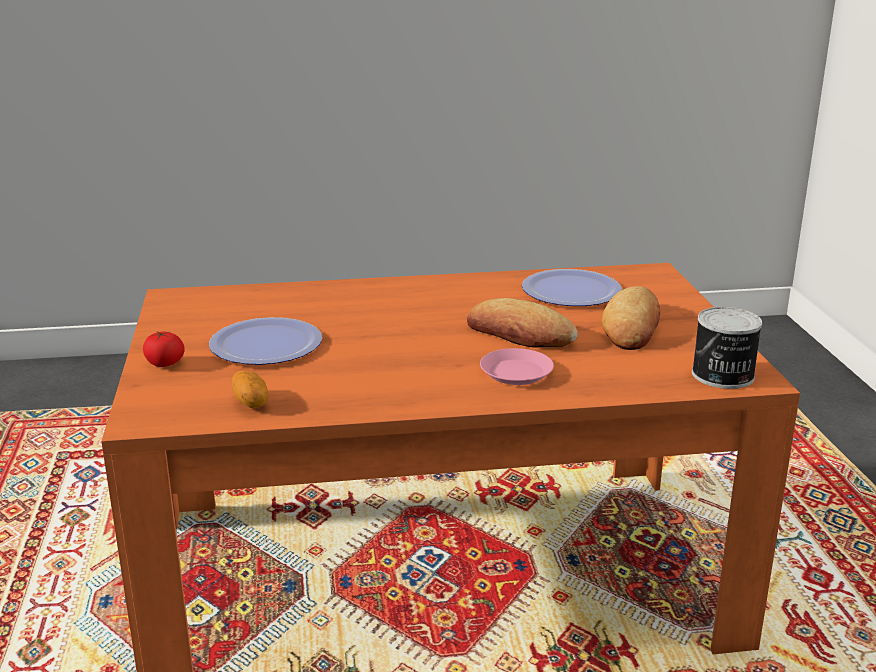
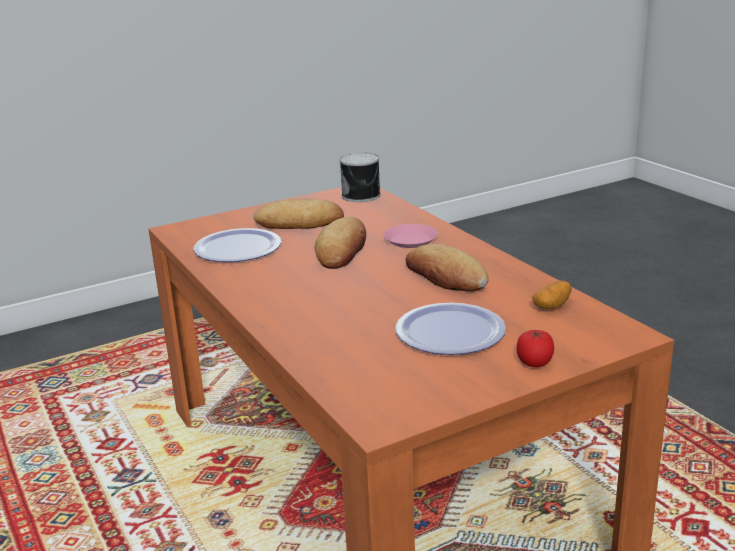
camera: 110 degrees left, 0 degrees up
(387, 368) = (446, 276): none -> bread

